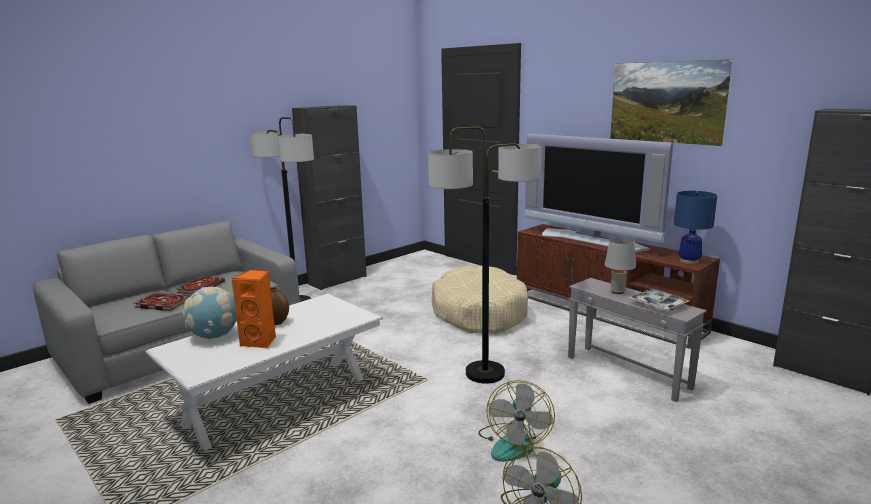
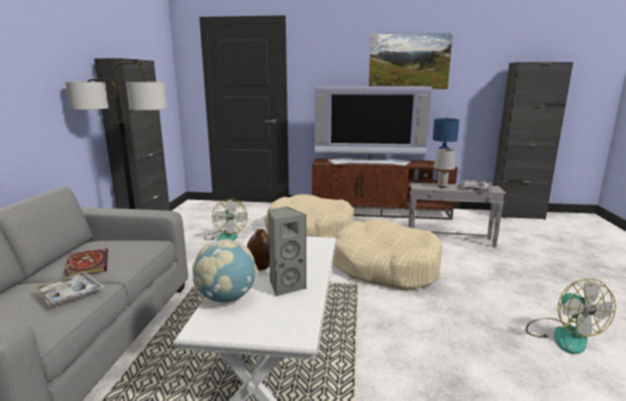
camera: 40 degrees left, 0 degrees up
(161, 304) = (70, 294): book -> tray
(260, 342) = (286, 286): orange speaker -> grey speaker
(485, 373) = (384, 267): floor lamp -> beige dog bed
(513, 442) = (475, 300): fan -> fan (225, 237)

